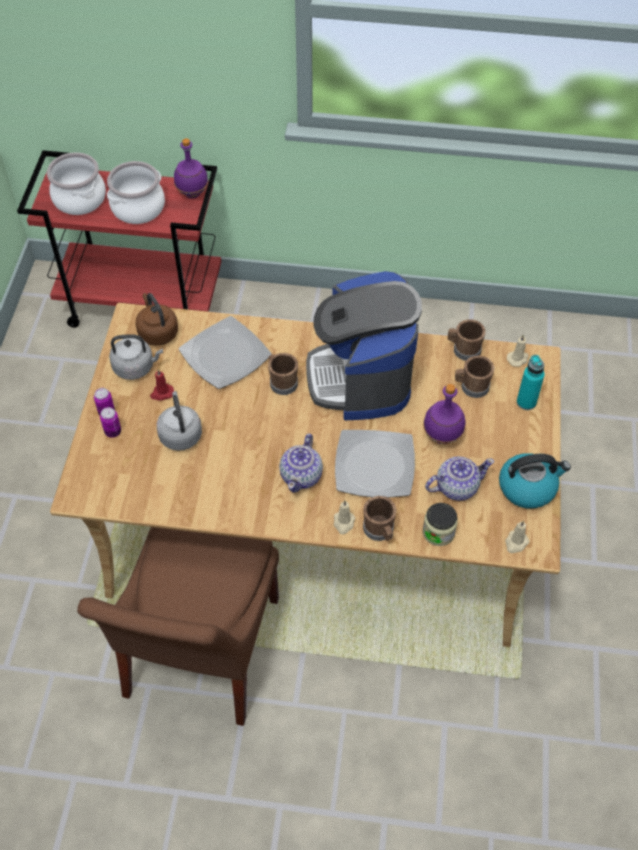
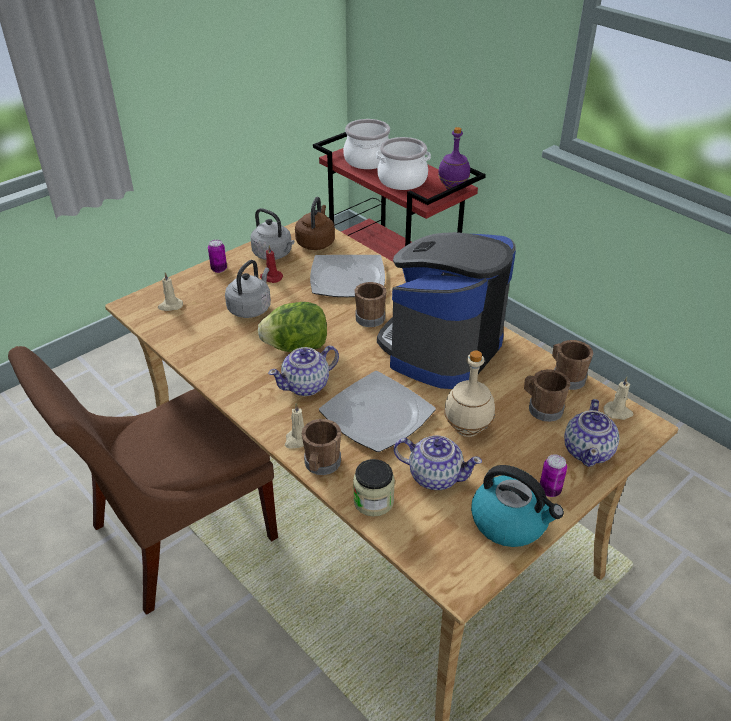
camera: 40 degrees right, 15 degrees down
(113, 432) = (207, 282): can -> can (549, 490)
(258, 447) = (296, 347): none -> lettuce
(442, 437) = (466, 430): purple bottle -> beige bottle
(516, 543) = (441, 561): beige candle -> beige candle (170, 306)
(526, 402) = (588, 451): turquoise bottle -> teapot

